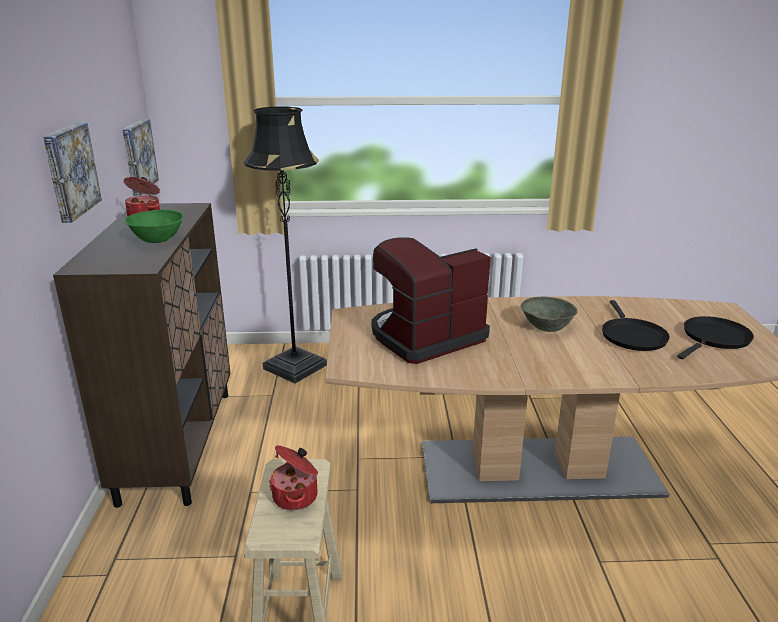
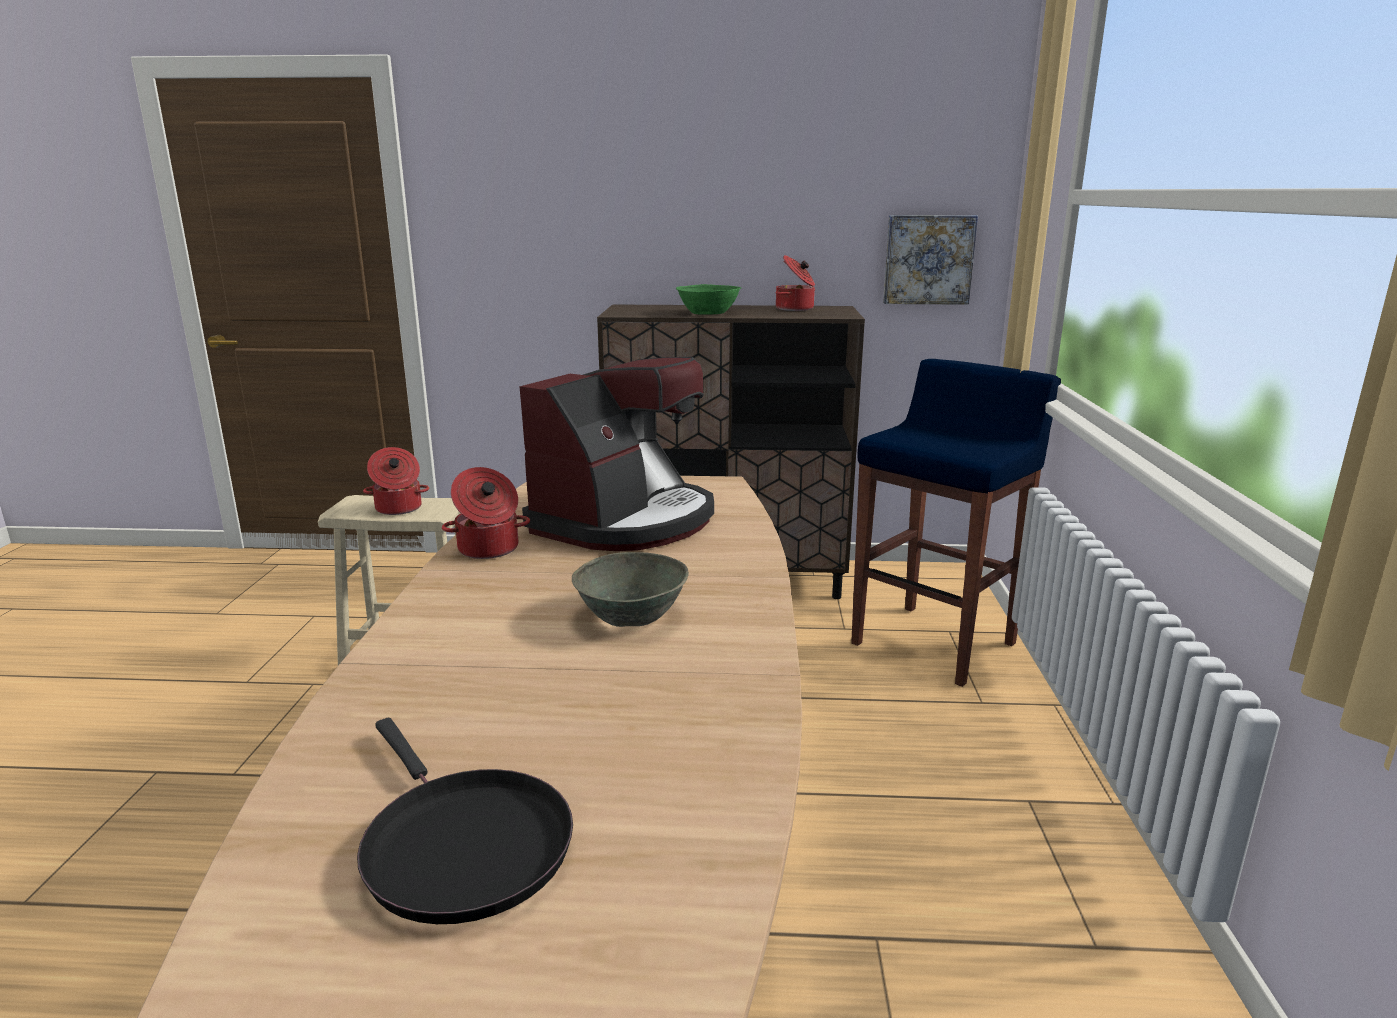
camera: 95 degrees right, 5 degrees down
(69, 171) = (714, 228): picture -> none
(295, 367) = (935, 643): black floor lamp -> blue stool
(425, 337) = (625, 521): coffee machine -> coffee machine turned 60 degrees clockwise
(487, 372) = (488, 549): none -> cooking pot
(631, 336) = (543, 704): black frying pan -> none

